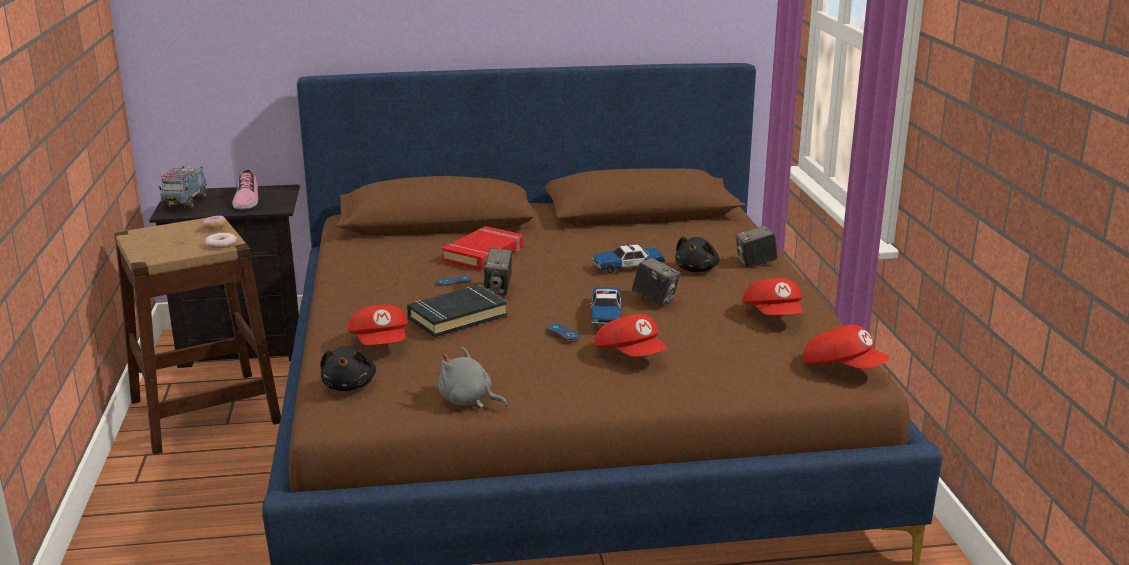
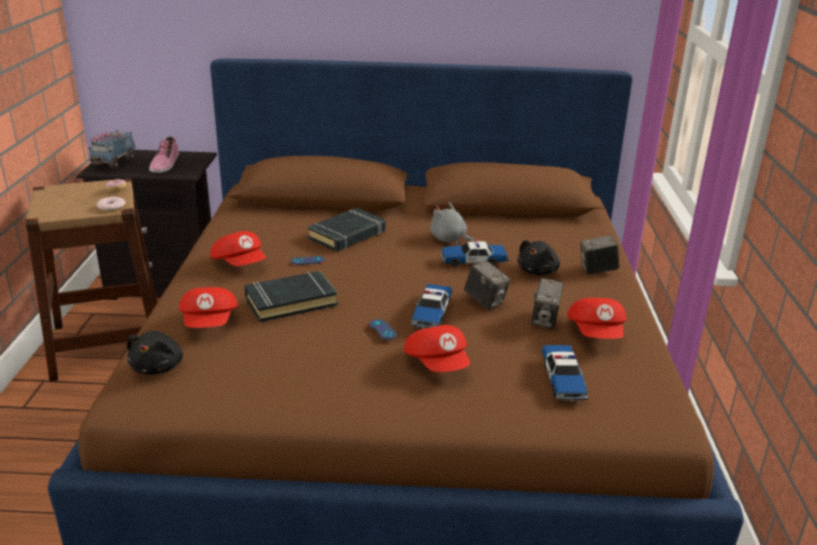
camera: 10 degrees right, 5 degrees up
(468, 400) = (259, 400): grey plush toy -> grey plush toy (450, 239)
(484, 254) = (347, 235): red book -> black book
(498, 289) = (343, 274): camera -> camera (545, 320)
(755, 355) = (562, 379): none -> toy car
(843, 367) = (650, 407): red cap -> red cap (240, 264)

